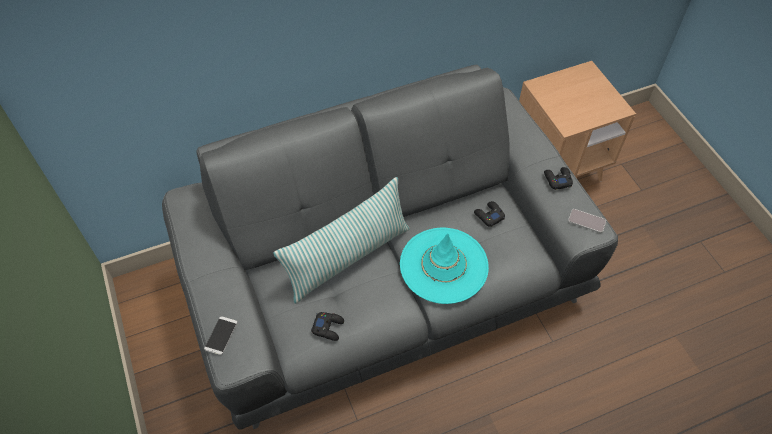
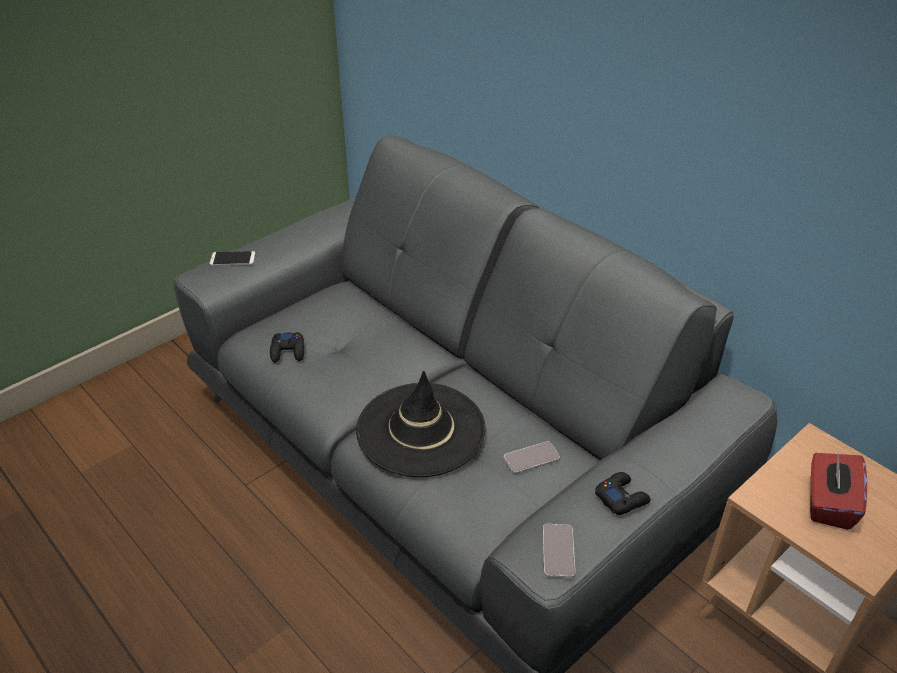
camera: 70 degrees right, 15 degrees down
(348, 257) = (393, 342): pillow -> none
(443, 265) = (420, 429): turquoise hat -> black hat
(488, 216) = (531, 458): black game controller -> phone
(579, 101) = (828, 503): none -> red tissue box

